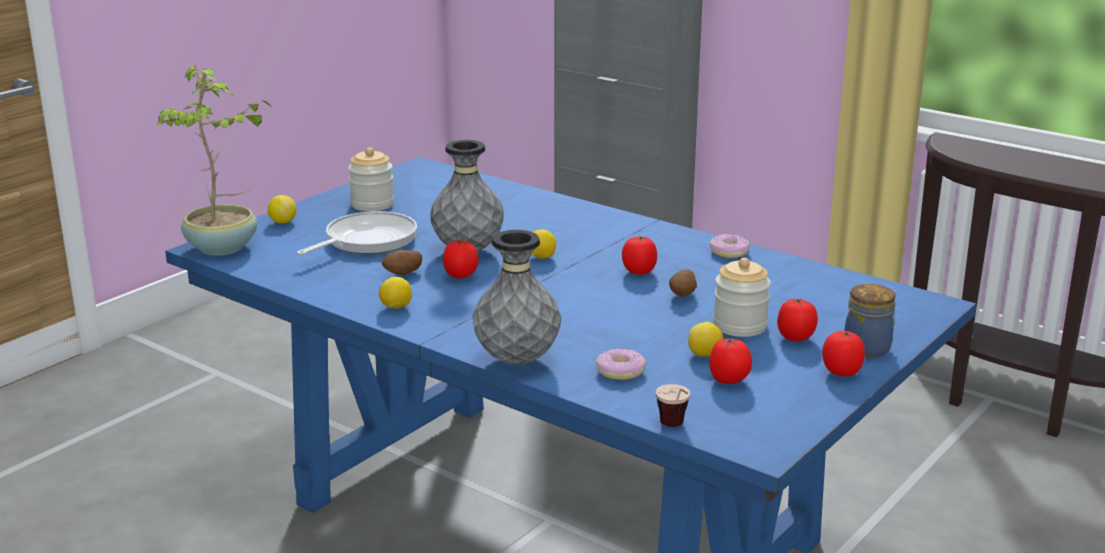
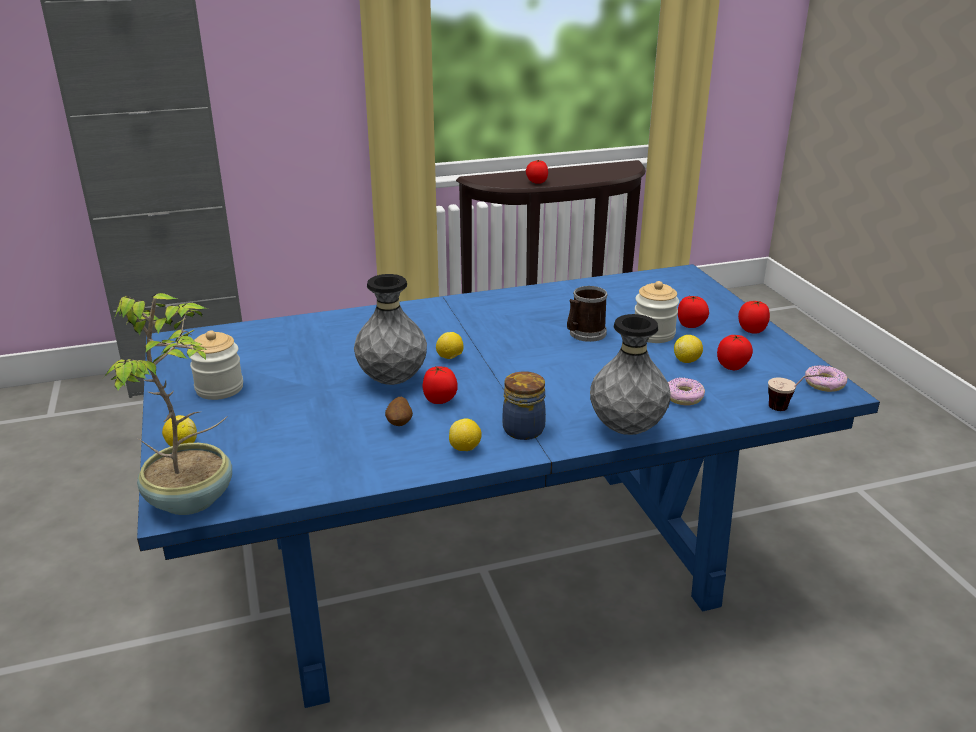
camera: 55 degrees left, 5 degrees up
(366, 241) = (300, 417): frying pan -> none
(638, 272) = (525, 334): tomato -> tomato (536, 182)
(682, 296) = (584, 334): potato -> mug
(729, 252) = (532, 296): donut -> donut (824, 384)
(868, 348) = (726, 311): jar -> jar (524, 429)

